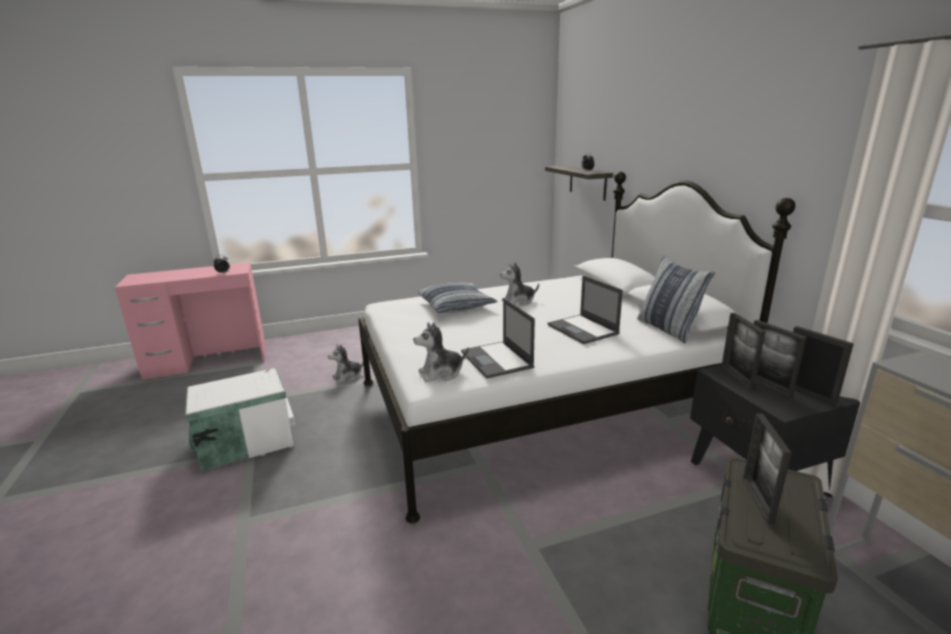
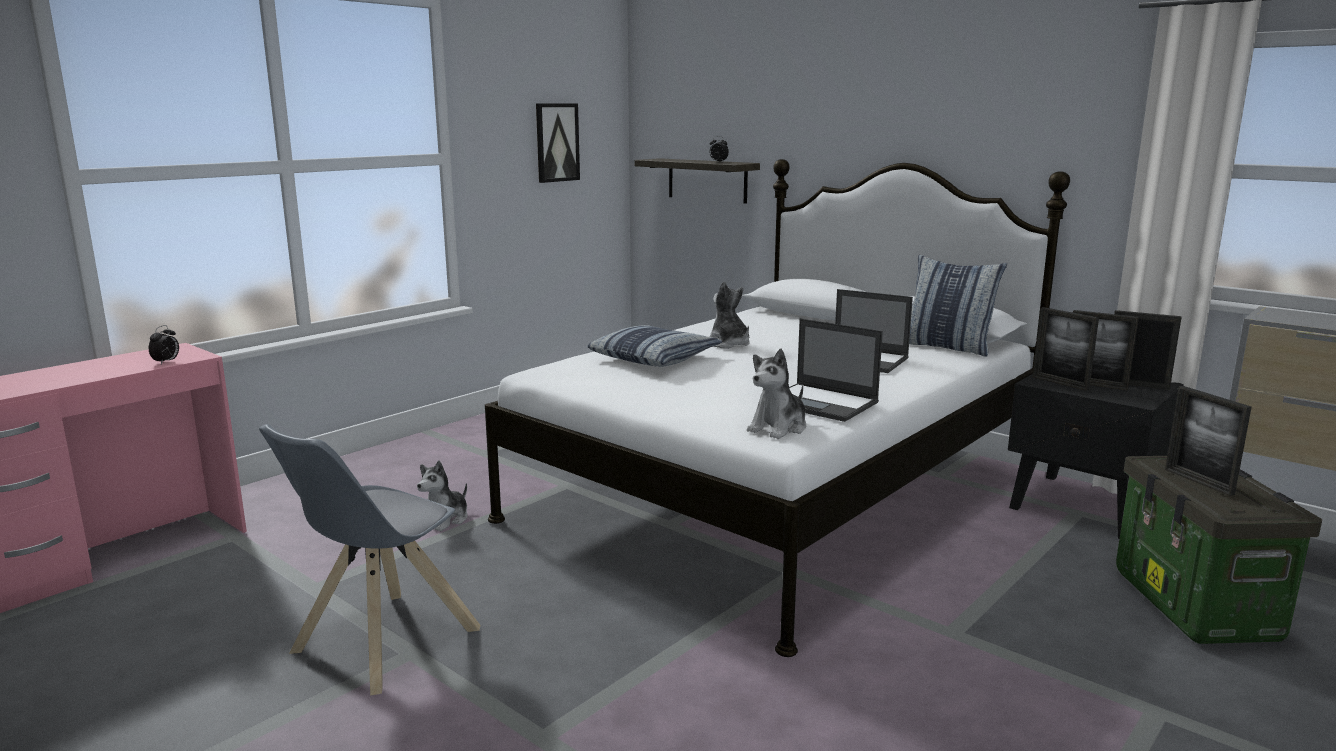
camera: 30 degrees left, 5 degrees down
(244, 440) = (382, 643): white storage box -> grey chair
(496, 154) = (557, 142): none -> picture
(518, 301) = (728, 344): plush toy -> plush toy turned 105 degrees clockwise

